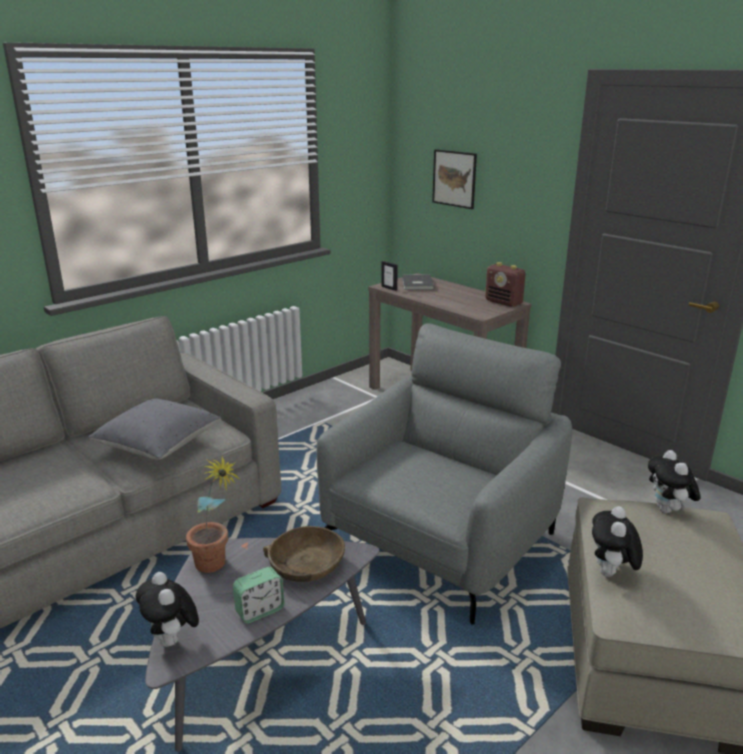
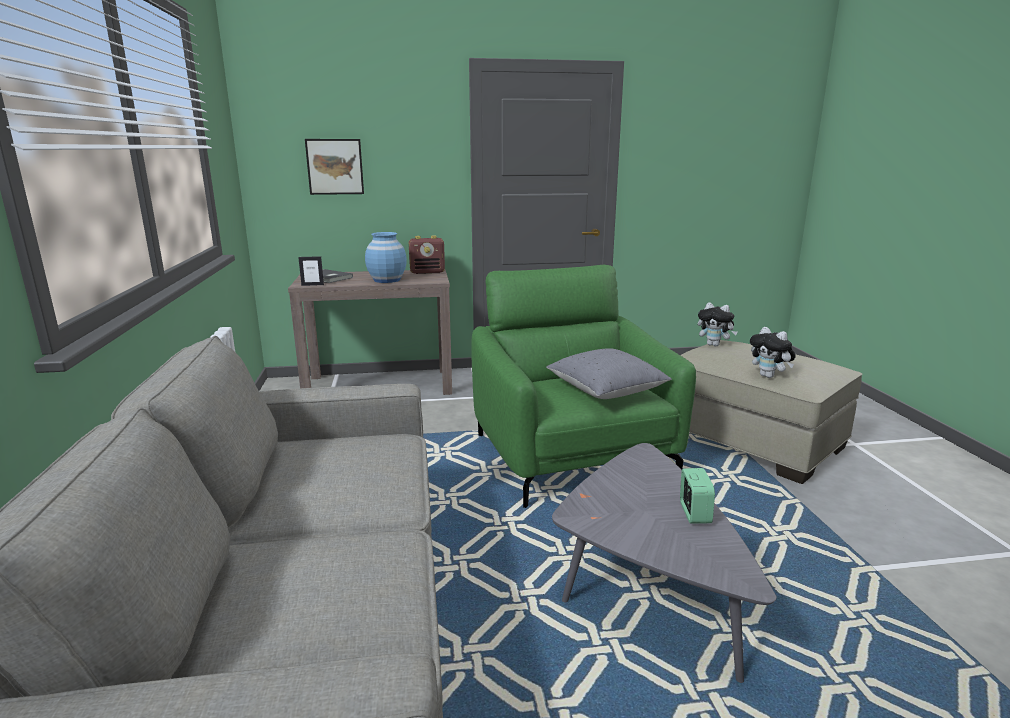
camera: 55 degrees left, 5 degrees down
(158, 445) = (366, 474): grey pillow -> grey pillow (606, 391)
(172, 641) = (710, 570): plush toy -> none
(216, 567) = (606, 518): potted plant -> none
(306, 565) = (643, 476): brown bowl -> none
(440, 542) = (573, 457): grey armchair -> green armchair
(448, 300) = (386, 280): none -> blue vase

